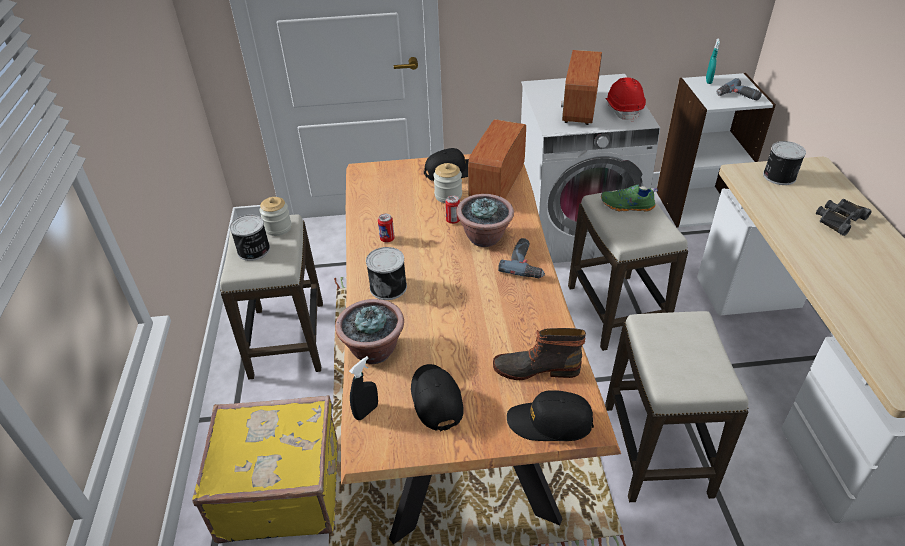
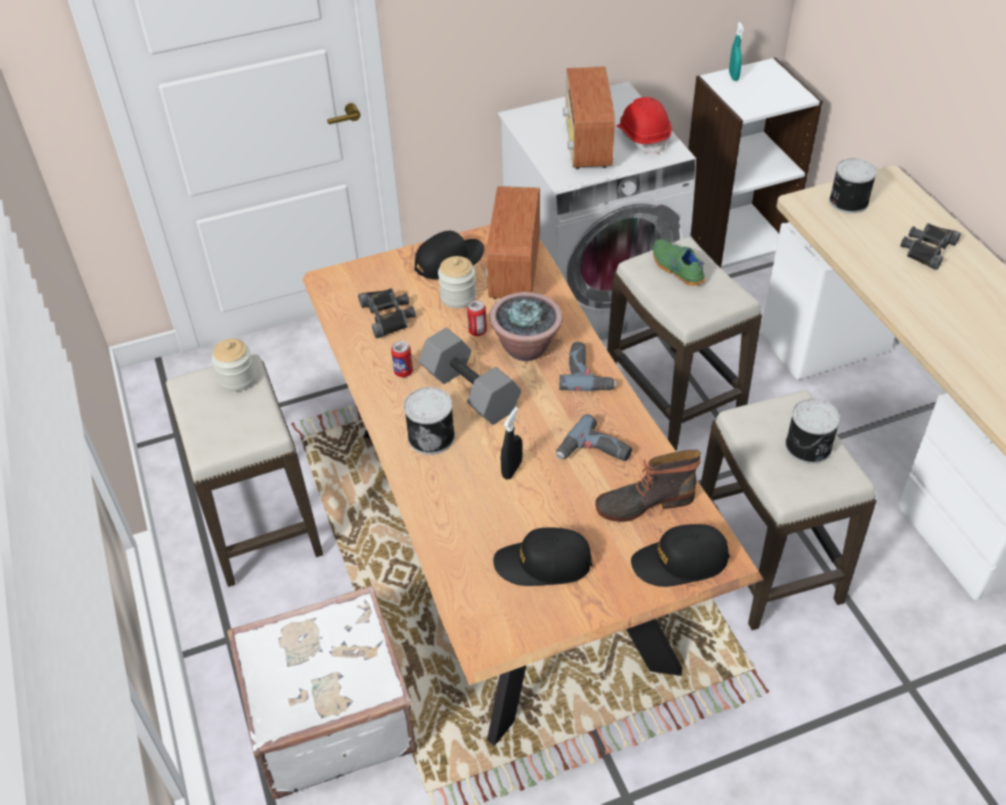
camera: 15 degrees left, 5 degrees up
(253, 250) = (218, 417): can -> can (809, 447)
(280, 489) = (329, 715): yellow suitcase -> white suitcase
(366, 411) = (468, 596): black spray bottle -> black spray bottle (512, 469)
(373, 350) = (446, 521): potted plant -> none
(393, 200) = (388, 315): none -> black binoculars
(429, 260) = (468, 391): none -> grey dumbbell
(436, 399) = (543, 564): black cap -> black cap turned 60 degrees counterclockwise
(627, 206) = (676, 269): green shoe -> green shoe turned 60 degrees clockwise
(738, 96) = (775, 95): power drill -> power drill (594, 453)

